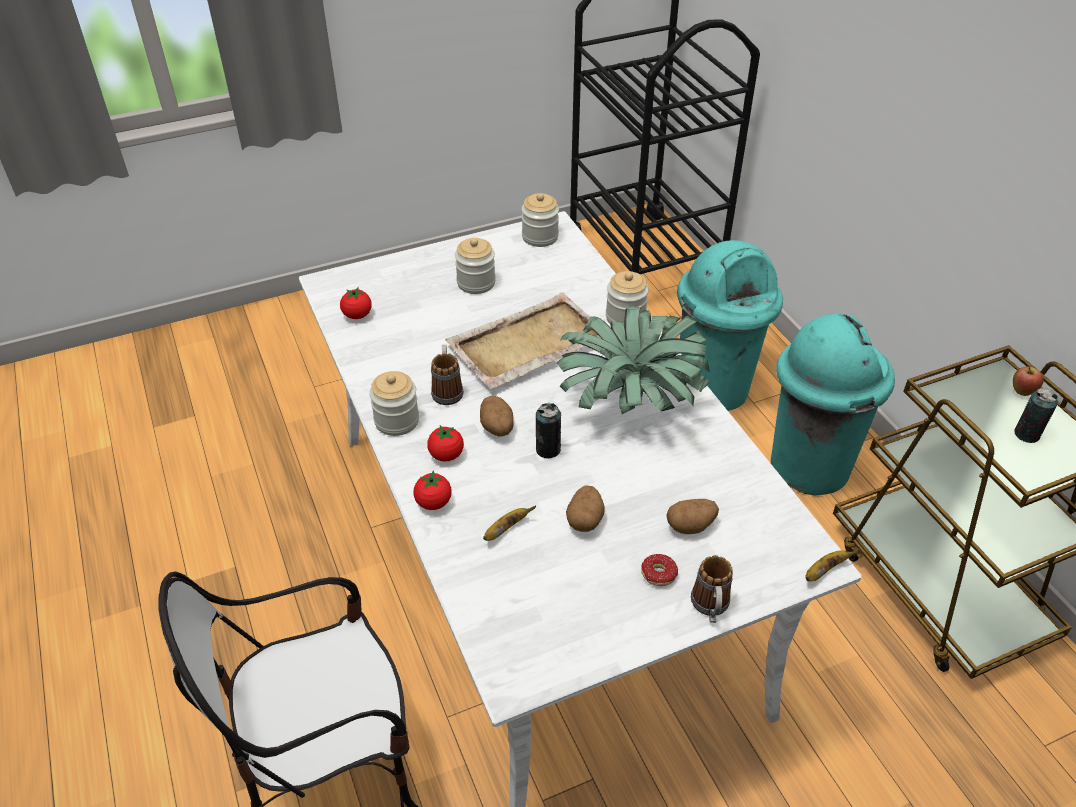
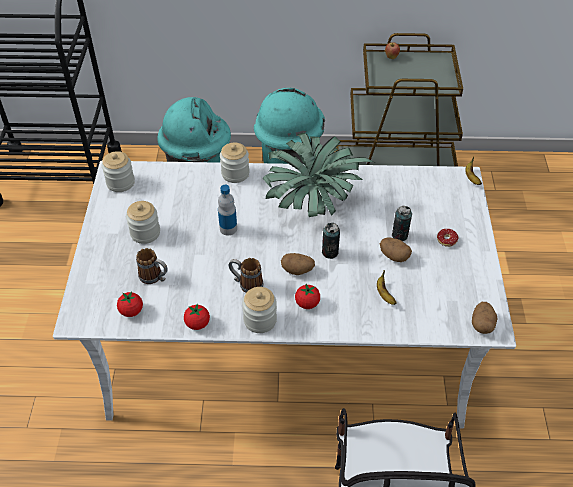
camera: 65 degrees left, 5 degrees up
(433, 502) = (345, 323): tomato -> tomato (197, 323)
(527, 344) = (228, 228): beige tray -> bottle
(690, 525) = (419, 214): potato -> potato (482, 324)
(710, 608) = (477, 229): mug -> mug (155, 277)
(1026, 434) = (419, 70): can -> can (399, 235)

